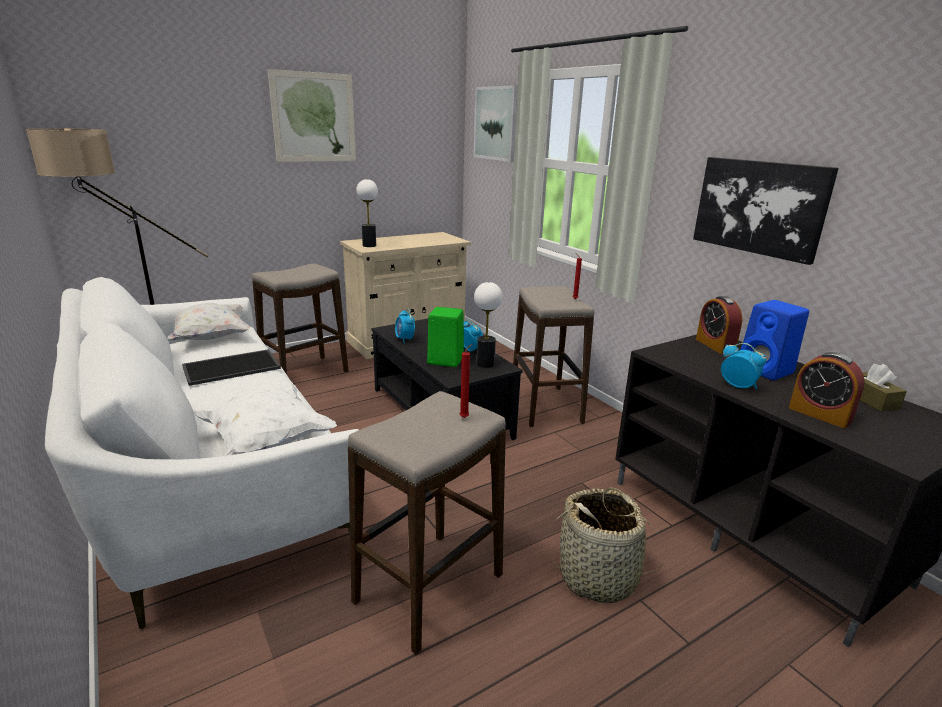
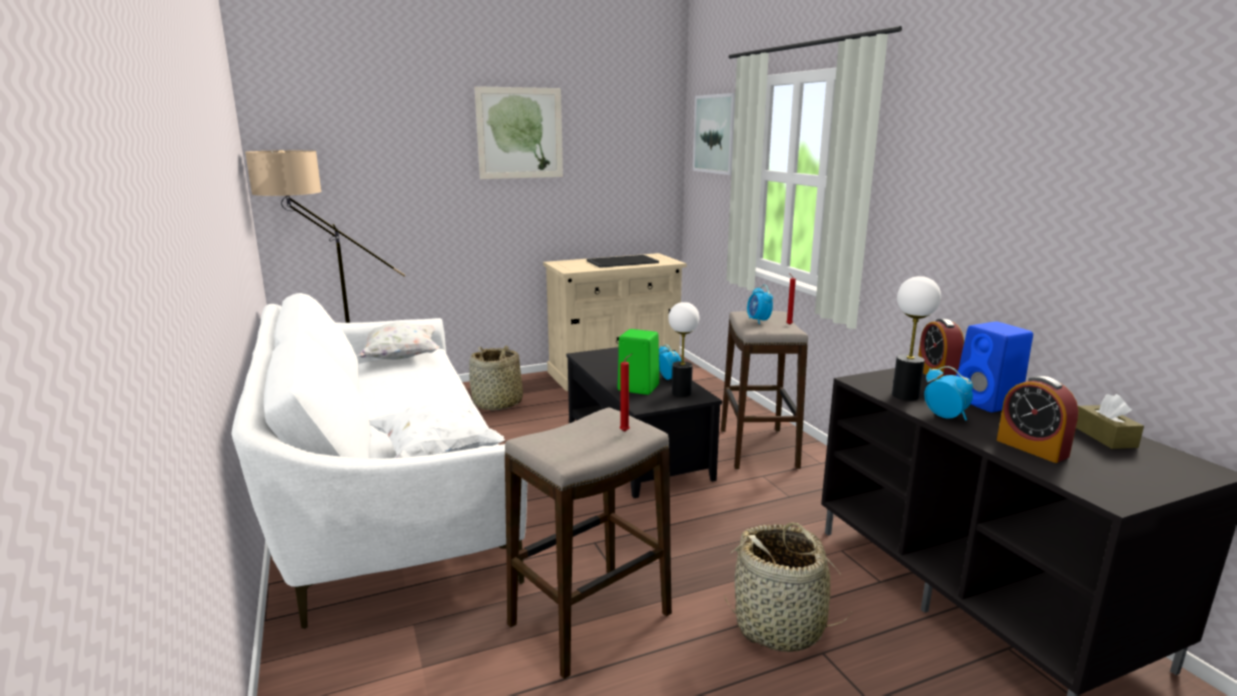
camera: 10 degrees right, 5 degrees down
(232, 367) = (416, 385): tray -> tray (622, 261)
(305, 374) = (498, 403): stool -> basket
(369, 245) = (573, 266): table lamp -> table lamp (905, 395)
(405, 339) = (599, 366): alarm clock -> alarm clock (758, 321)
(759, 207) = (985, 219): picture -> none

